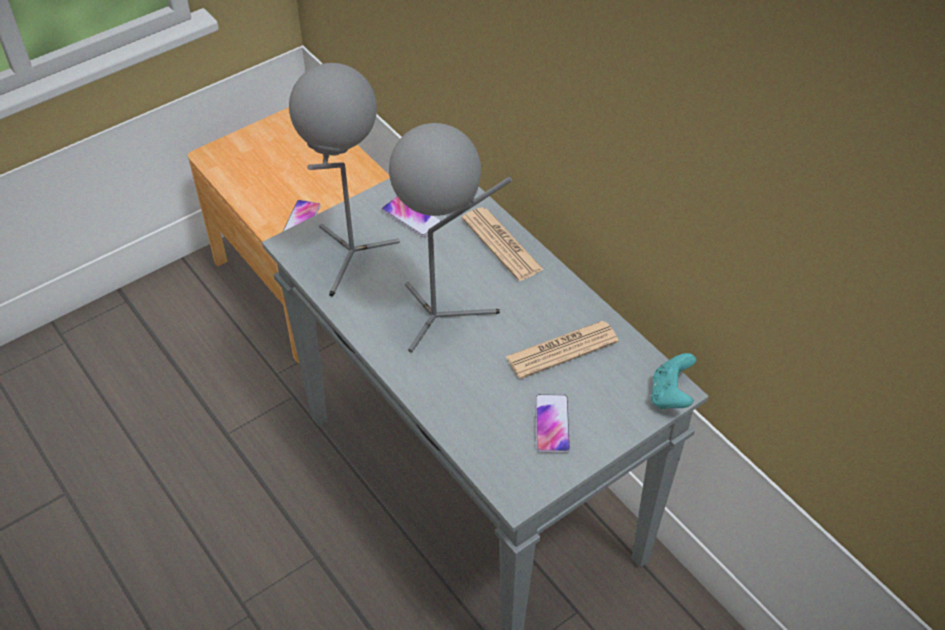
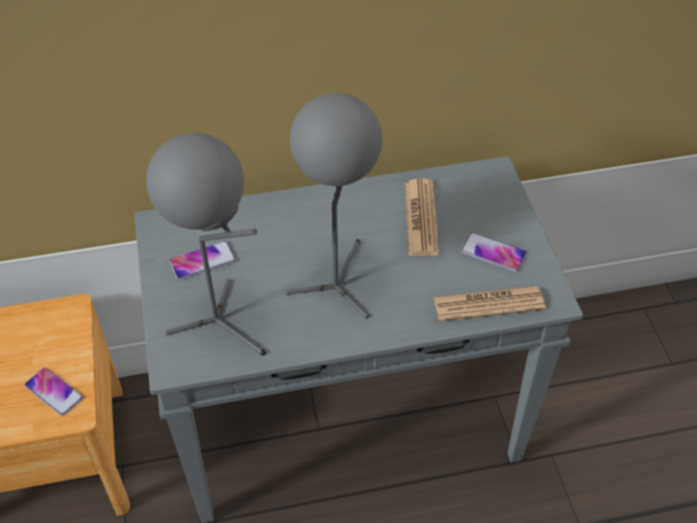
camera: 65 degrees left, 0 degrees up
(502, 244) = (281, 212): newspaper -> newspaper (489, 304)
(670, 395) = (499, 175): turquoise game controller -> none

